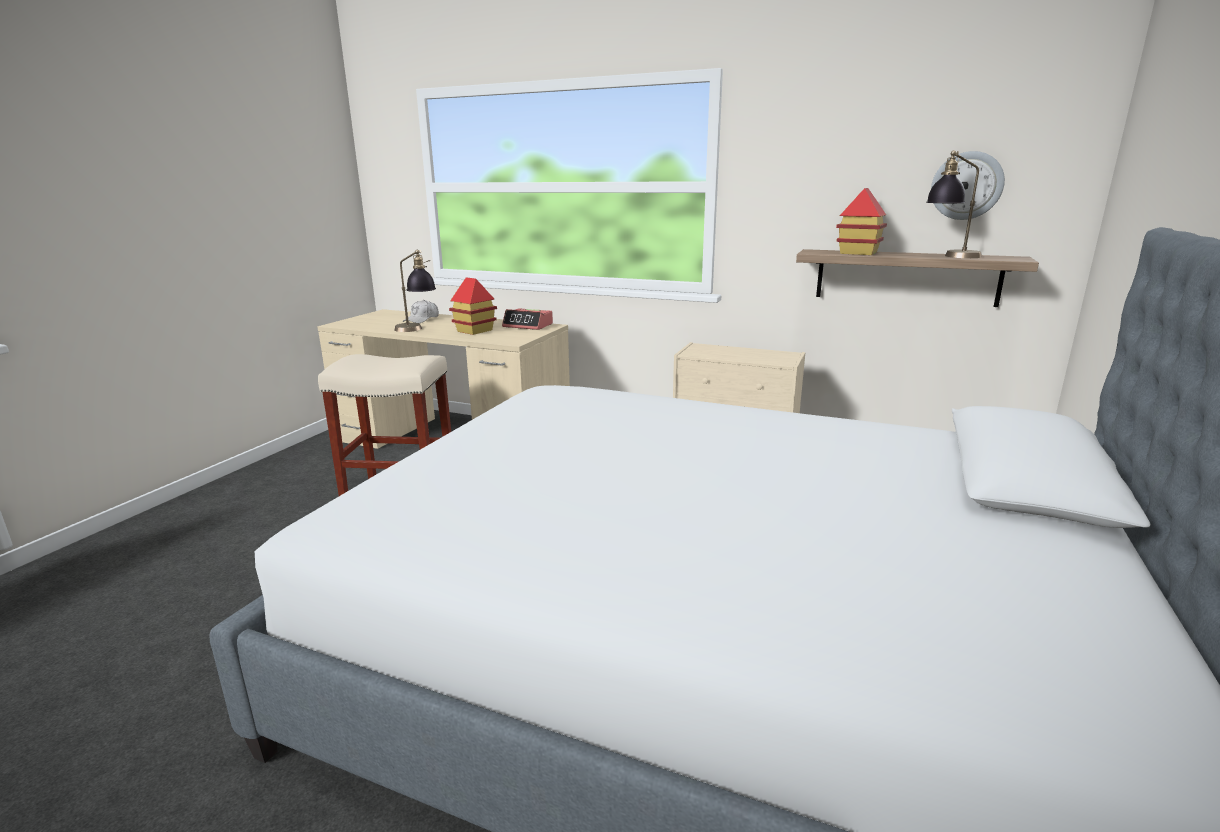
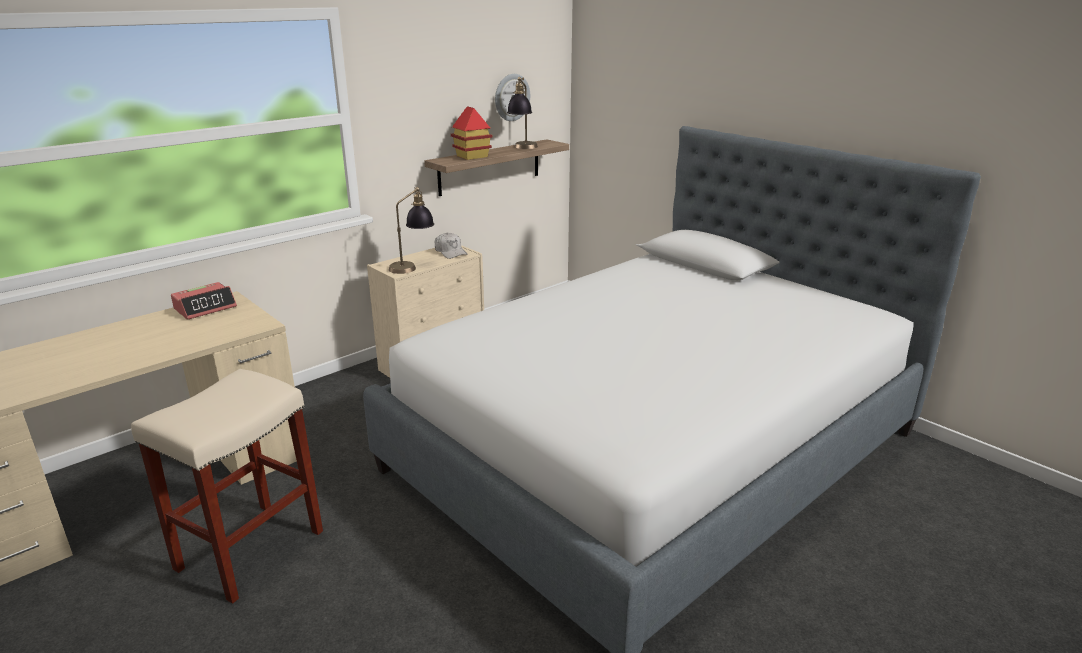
camera: 65 degrees left, 5 degrees up
(417, 330) = (100, 367): table lamp -> table lamp (413, 266)
(422, 319) = (42, 358): white cap -> white cap (450, 252)
(474, 331) = (174, 336): toy house -> none

